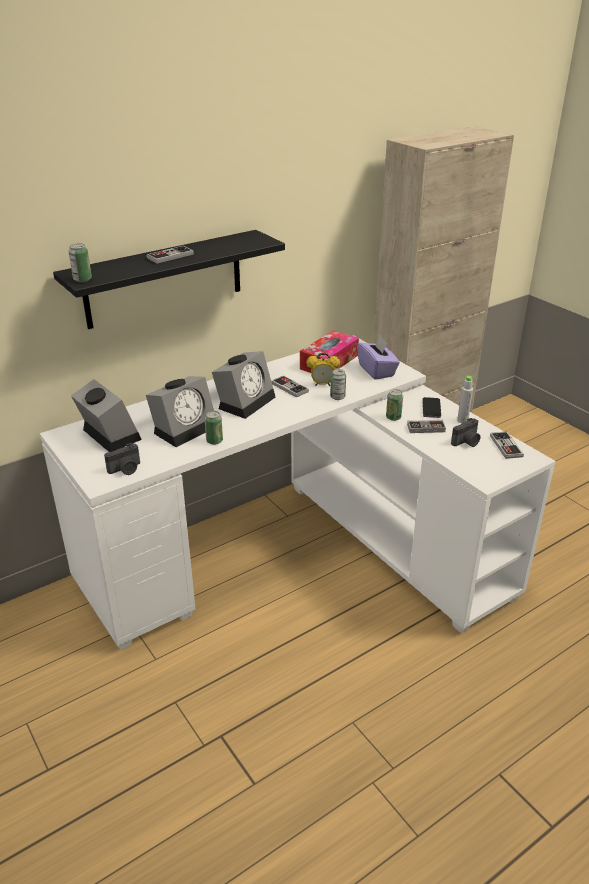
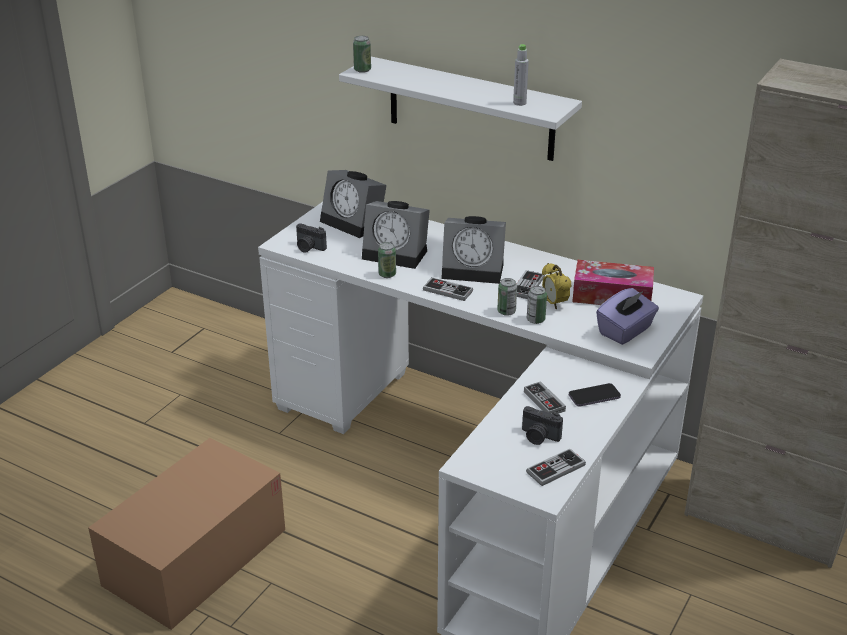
camera: 65 degrees right, 0 degrees up
(108, 435) = (355, 222): alarm clock -> alarm clock turned 105 degrees clockwise
(164, 279) = (470, 109): black shelf -> white shelf
(170, 256) = (454, 85): game controller -> game controller (447, 291)
(289, 772) = (196, 557): none -> cardboard box
(393, 417) = (548, 374): can -> can (506, 311)
(462, 420) = (587, 425): grey bottle -> grey bottle (519, 103)

